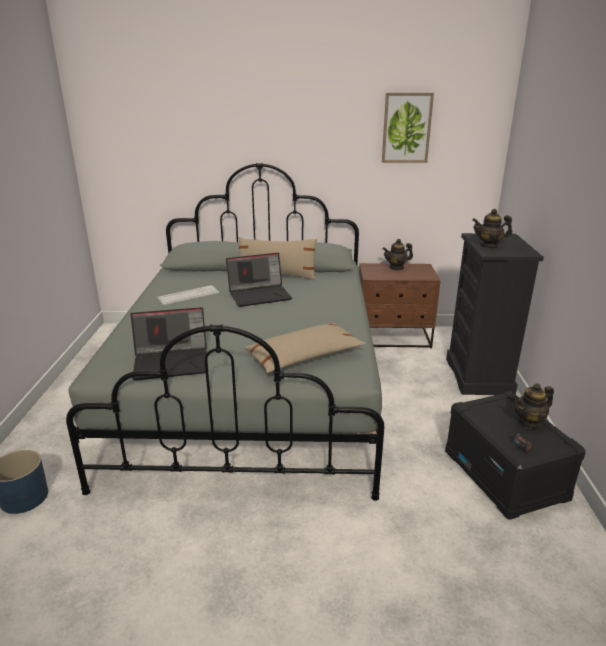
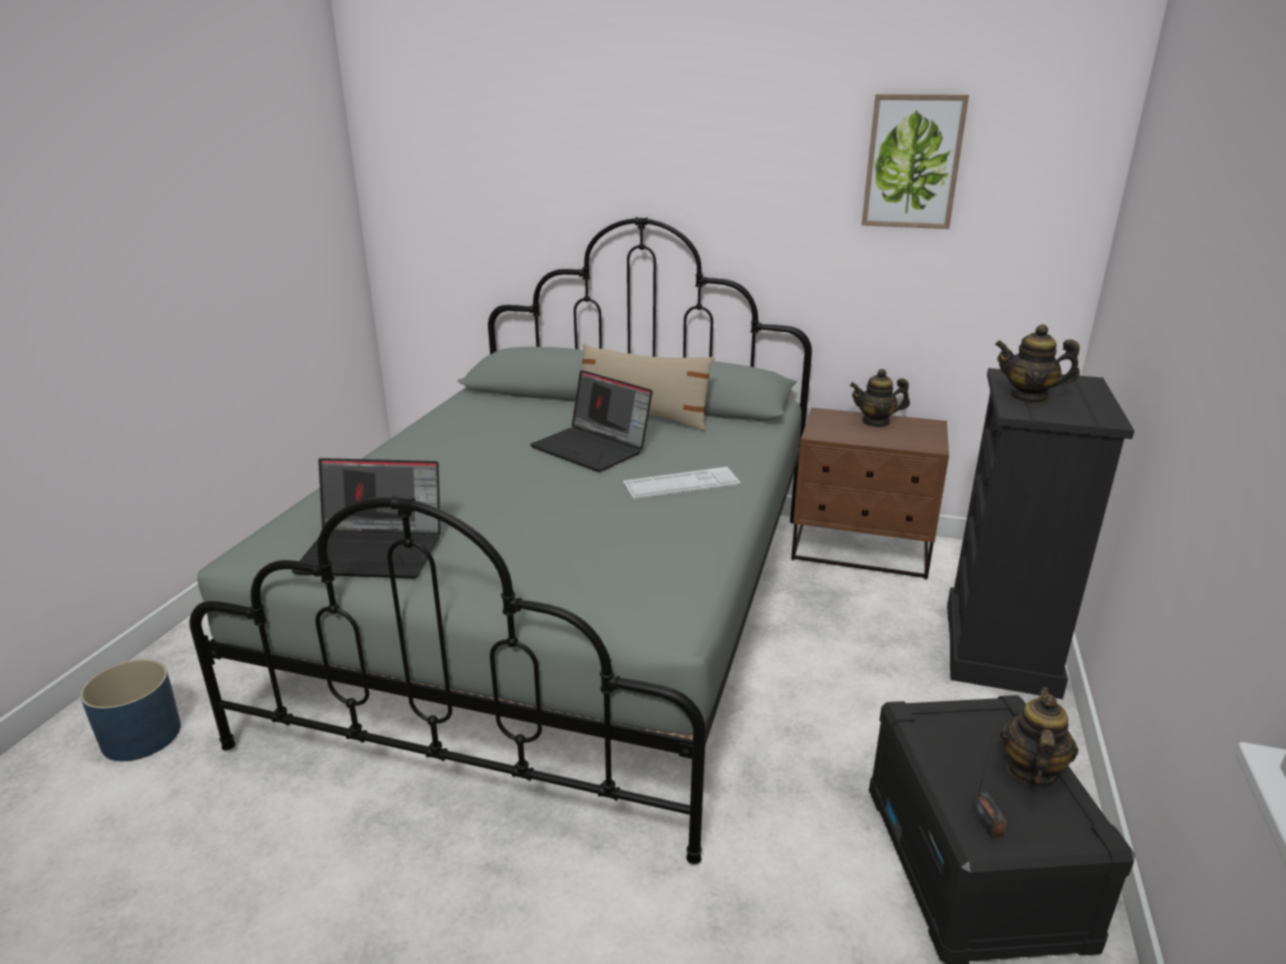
camera: 15 degrees right, 0 degrees up
(188, 296) = (476, 437): keyboard -> keyboard (681, 484)
(260, 295) = (593, 448): laptop -> laptop turned 45 degrees clockwise
(304, 357) = (598, 572): beige pillow -> none
(529, 422) = (1030, 770): teapot -> teapot turned 120 degrees clockwise

